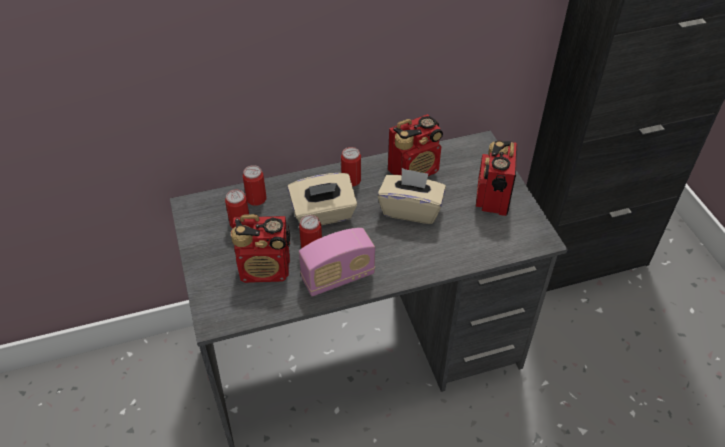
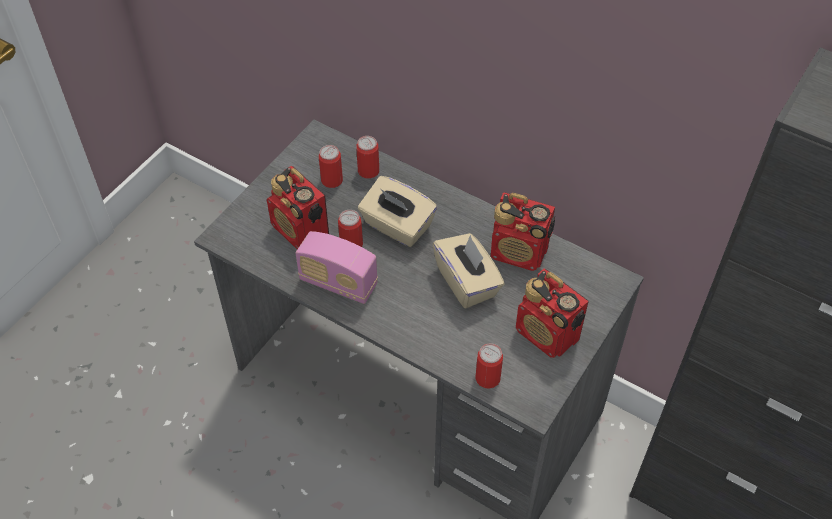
camera: 50 degrees right, 5 degrees up
(351, 180) = (457, 217): can -> can (487, 378)
(492, 198) = (547, 335): radio -> radio turned 105 degrees counterclockwise

